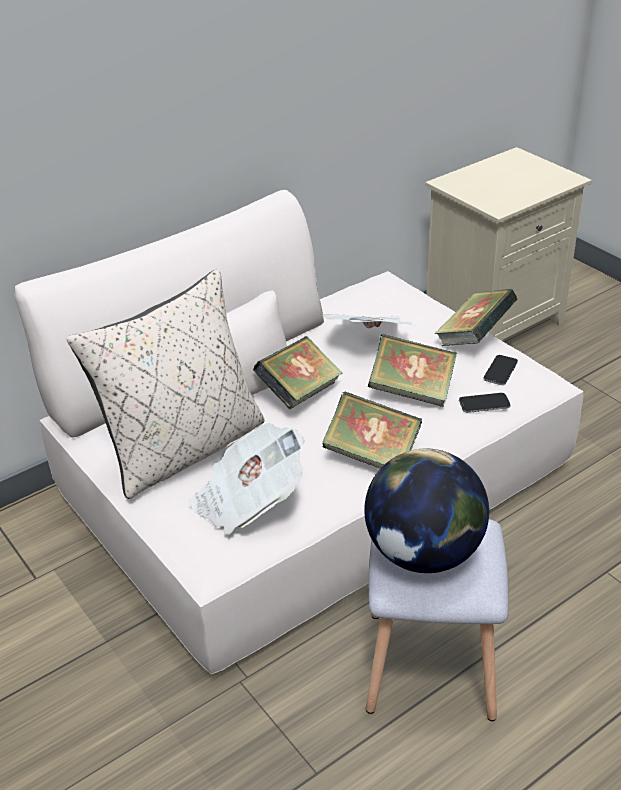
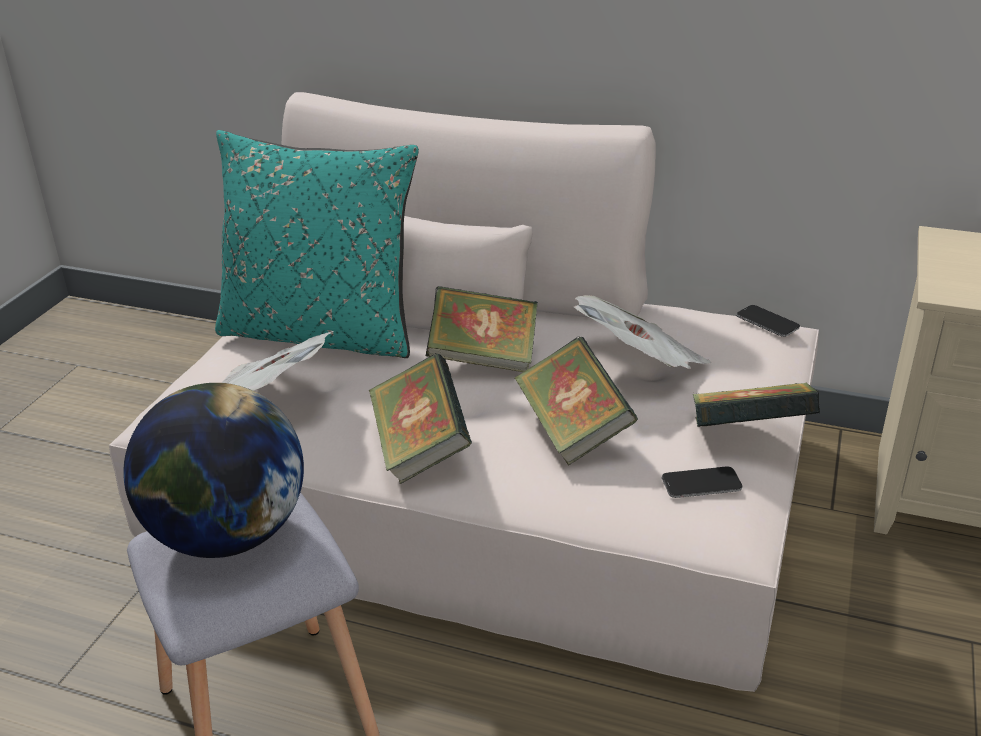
camera: 55 degrees right, 5 degrees down
(184, 449) = (321, 333): beige pillow -> turquoise pillow
(484, 404) = (613, 496): phone -> phone (767, 322)

